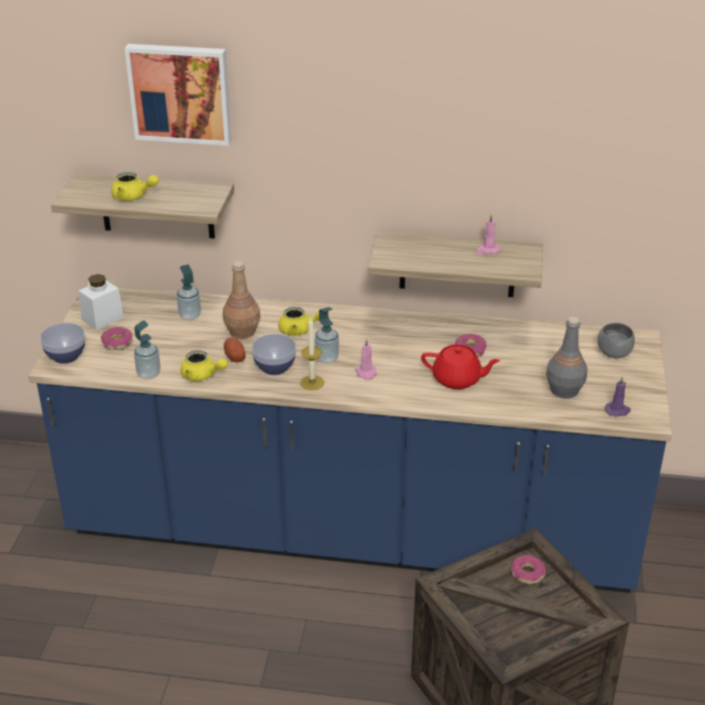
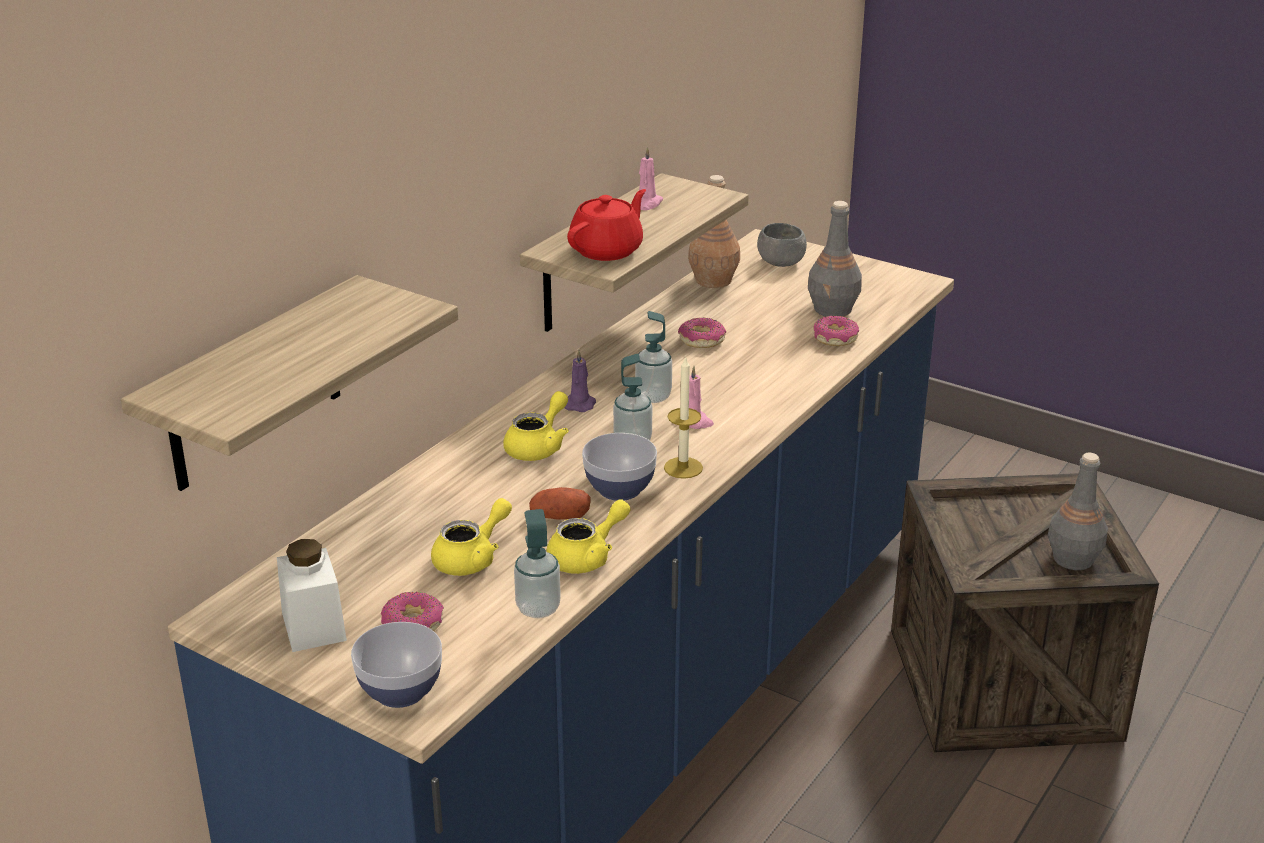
camera: 65 degrees left, 5 degrees down
(133, 197) = (300, 359): yellow teapot -> yellow teapot (472, 558)
(180, 93) = (276, 137): picture -> none
(190, 316) = (400, 534): soap dispenser -> soap dispenser (653, 396)
(242, 331) = (494, 495): brown bottle -> brown bottle (712, 280)
(457, 379) = (760, 365): red teapot -> red teapot (607, 250)
(509, 635) = (1073, 559): none -> grey bottle
(527, 573) = (975, 515): donut -> donut (834, 339)
(617, 410) = (893, 292): purple candle -> purple candle (580, 404)

